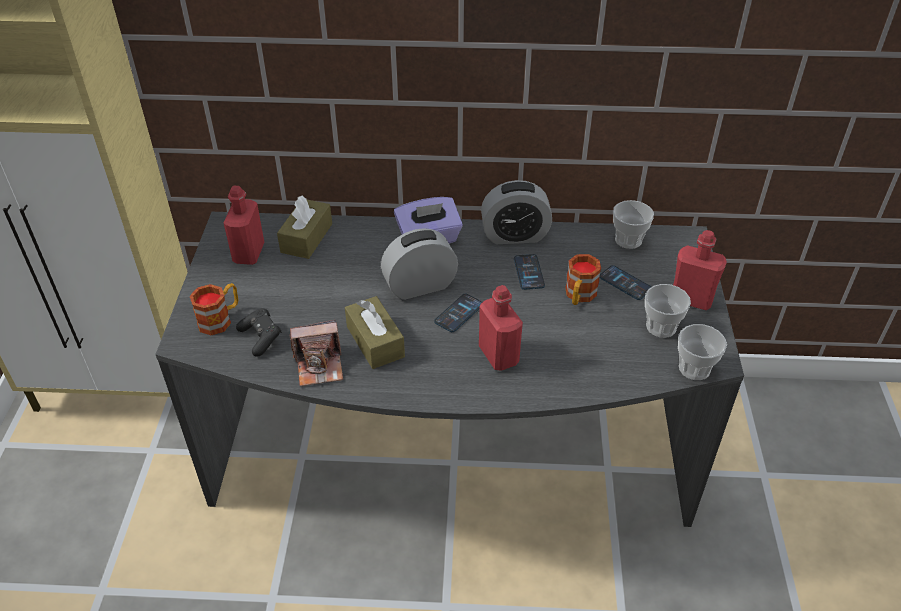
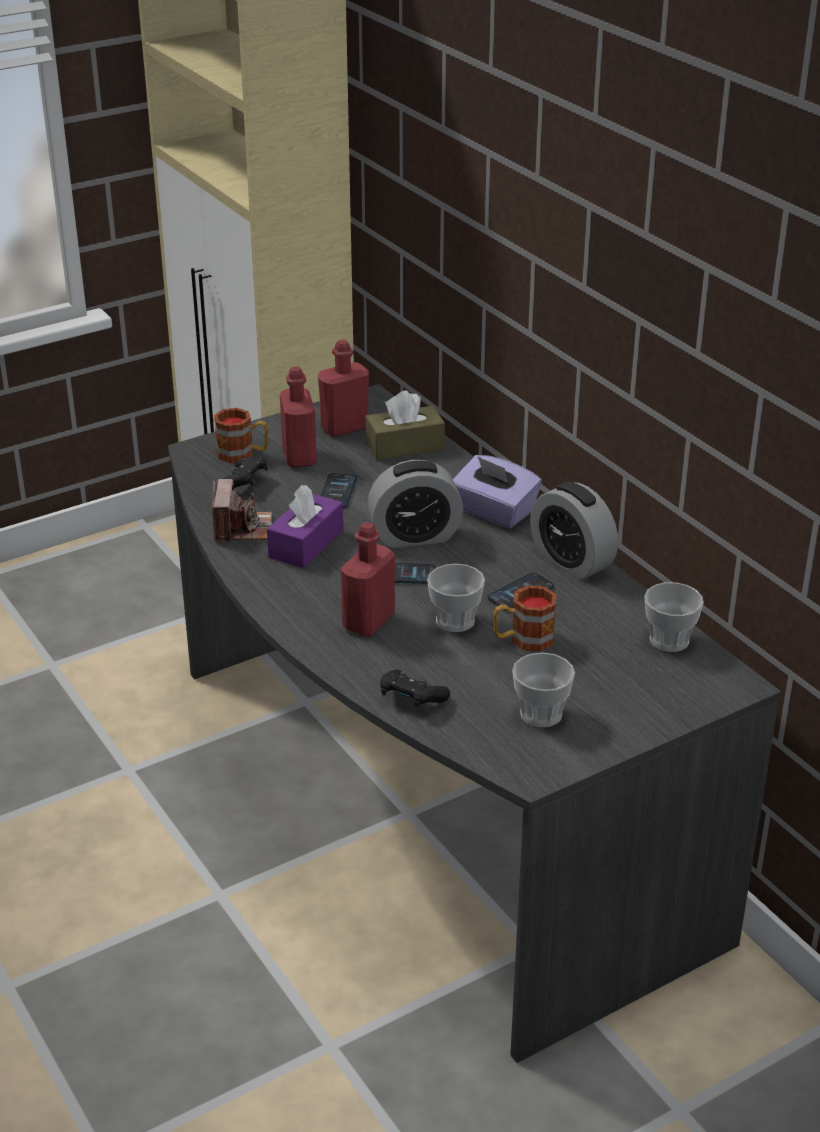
camera: 55 degrees right, 10 degrees down
(319, 365) = (242, 528): camera -> camera turned 135 degrees counterclockwise
(375, 342) = (306, 544): brown tissue box -> purple tissue box
(420, 286) = (415, 536): alarm clock -> alarm clock turned 135 degrees clockwise
(603, 377) = (411, 700): none -> black game controller
(625, 283) = (586, 664): phone -> phone (337, 492)
(691, 299) = (618, 721): red bottle -> red bottle (299, 457)
(694, 368) = (498, 760): cup -> cup (455, 621)

